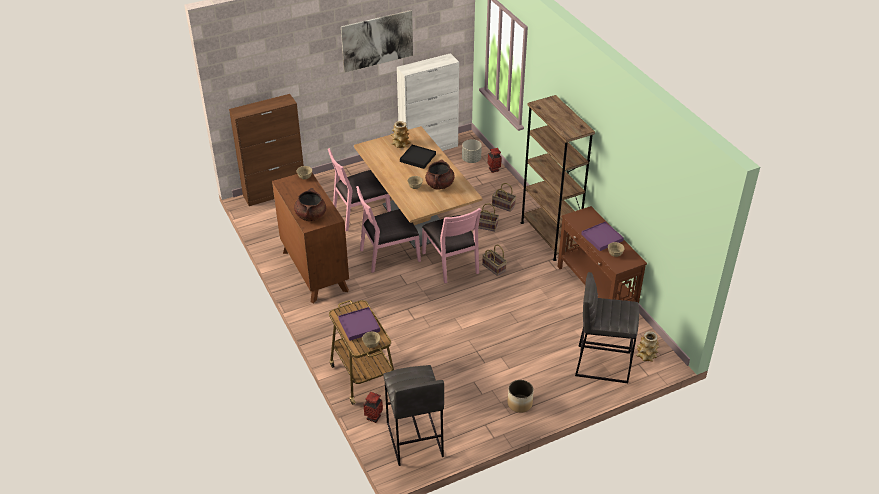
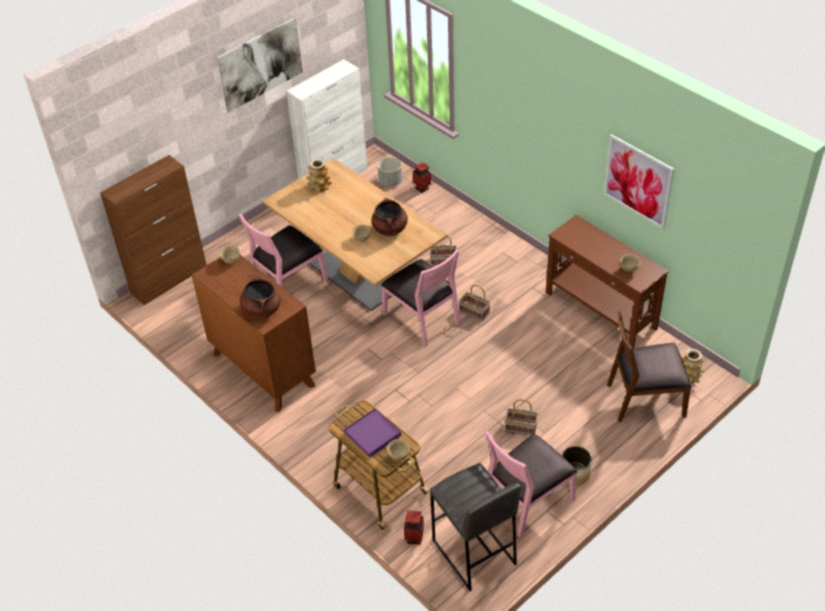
camera: 15 degrees left, 5 degrees up
(389, 255) = (344, 326): pink chair -> pink chair (527, 500)
(417, 158) = (348, 200): black tray -> none
(504, 205) = (453, 231): basket -> basket (521, 427)
(549, 237) = (521, 258): brown bookcase -> none
(602, 237) = (606, 251): purple tray -> none
(602, 363) = (645, 399): grey stool -> brown chair
(632, 182) = (638, 181): none -> picture

